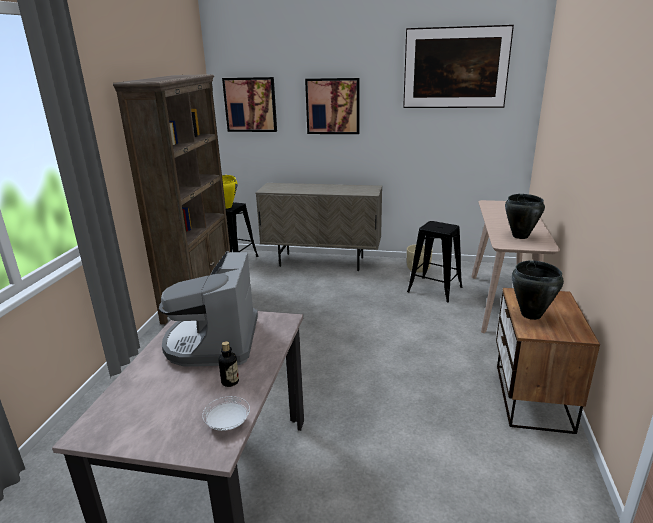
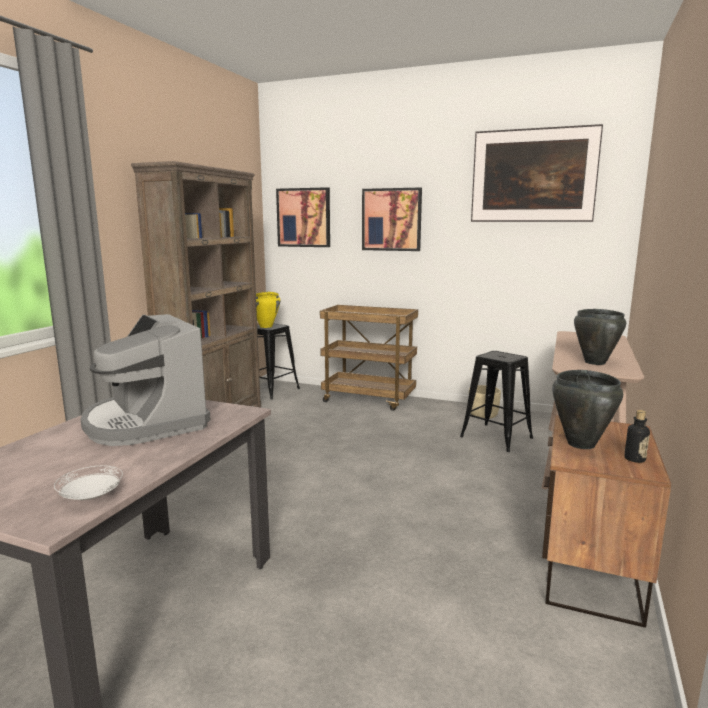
camera: 10 degrees right, 10 degrees down
(214, 342) = (146, 423): coffee machine -> coffee machine turned 45 degrees counterclockwise
(230, 382) = (131, 459): bottle -> bottle (634, 459)
(322, 262) = (369, 399): beige cabinet -> brown cart

